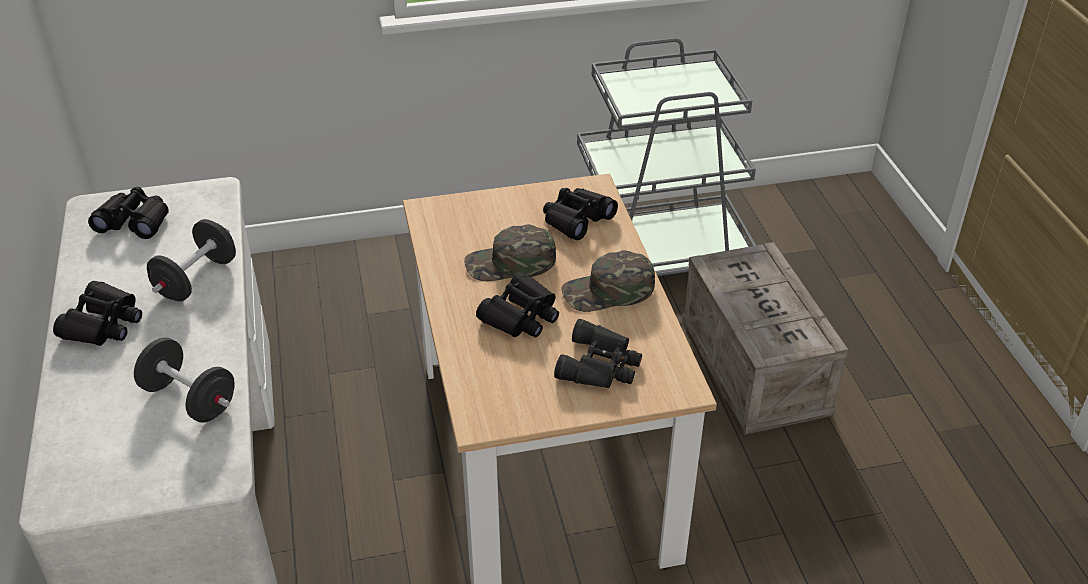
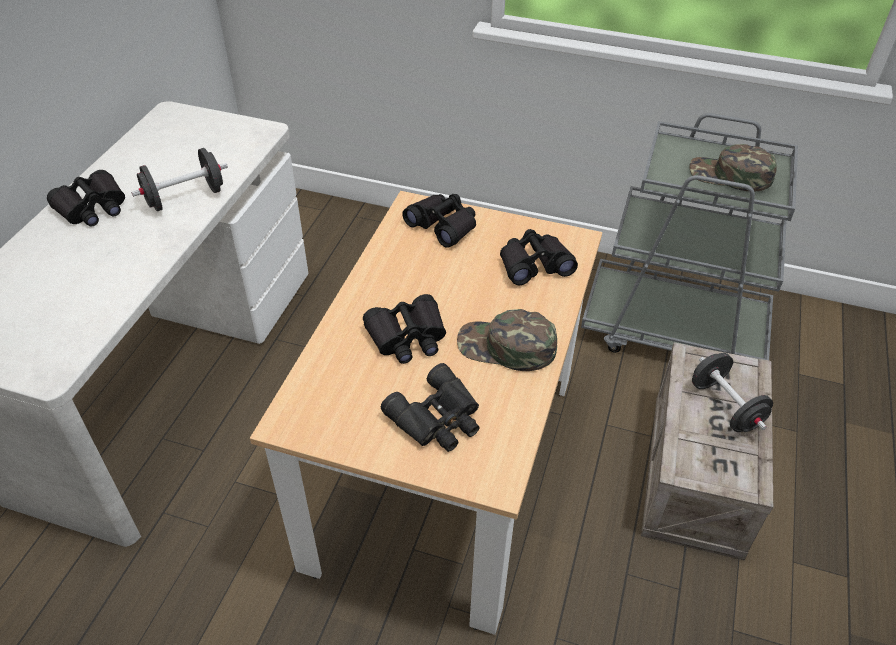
camera: 30 degrees right, 5 degrees up
(135, 222) = (186, 135): black binoculars -> black binoculars (443, 226)
(190, 399) = (90, 296): black dumbbell -> black dumbbell (725, 406)
(510, 263) = (440, 283): green cap -> green cap (730, 175)

